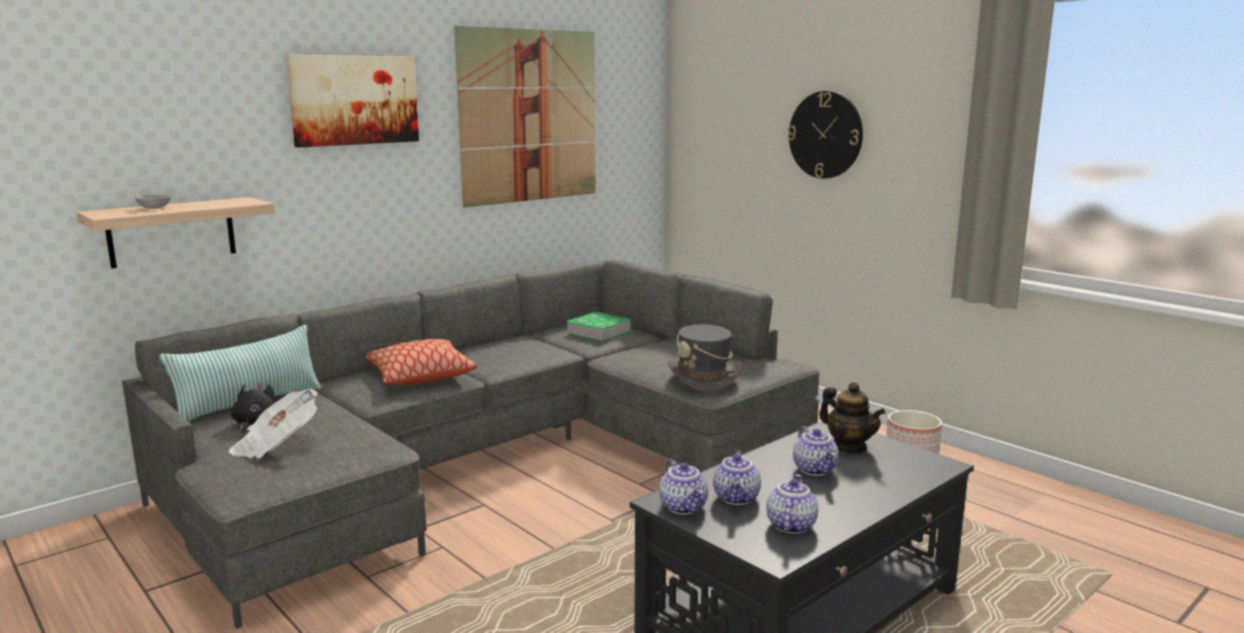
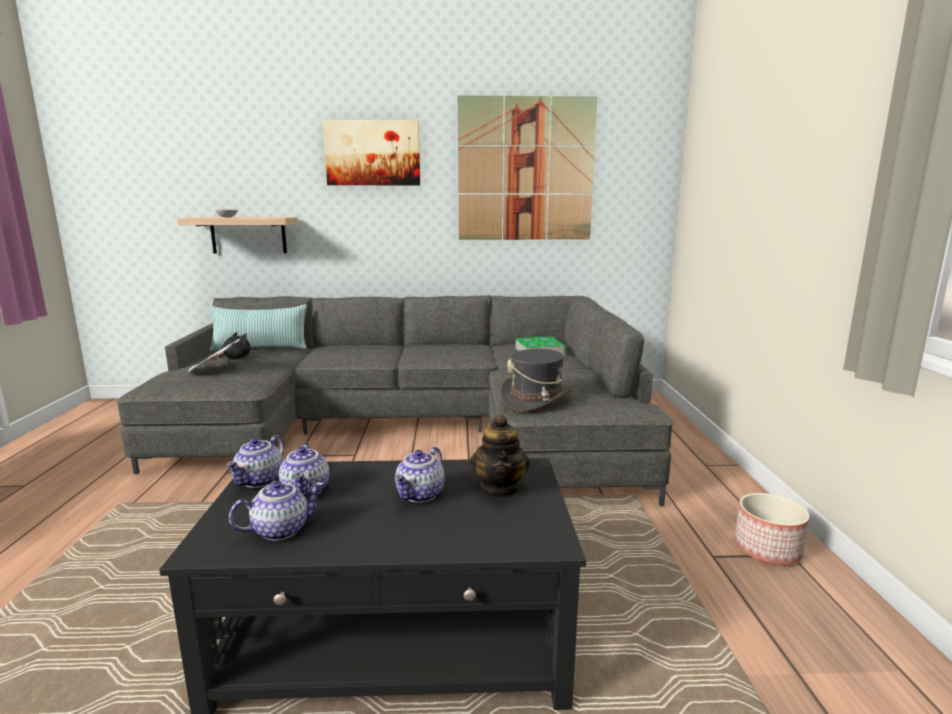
camera: 40 degrees right, 0 degrees up
(419, 375) = (367, 353): pillow -> none
(737, 498) = (307, 491): teapot -> teapot turned 60 degrees counterclockwise
(825, 135) = (774, 175): wall clock -> none

